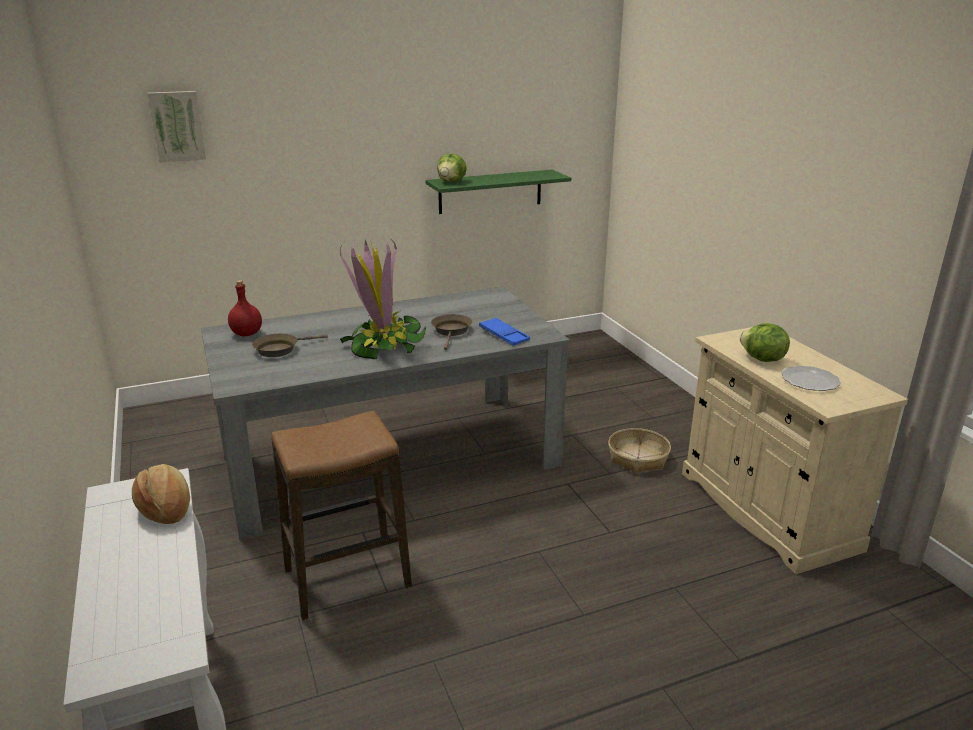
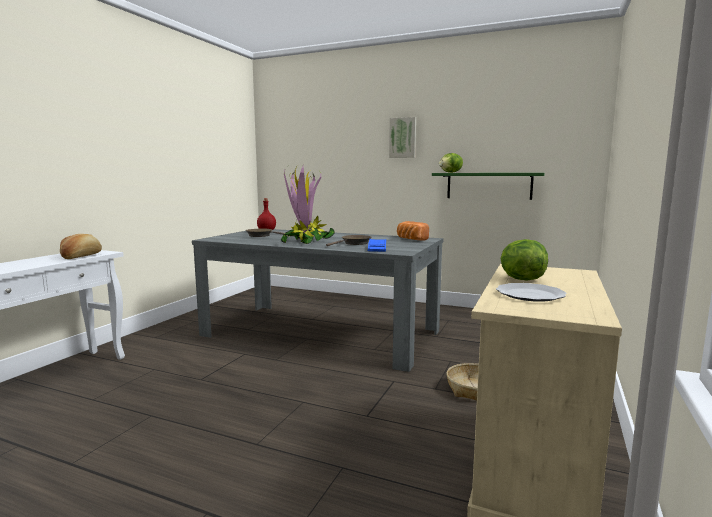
camera: 45 degrees right, 15 degrees down
(177, 126) = (303, 132): picture -> picture (403, 138)
(347, 579) = (198, 366): stool -> none
(482, 300) = (410, 239): none -> bread

